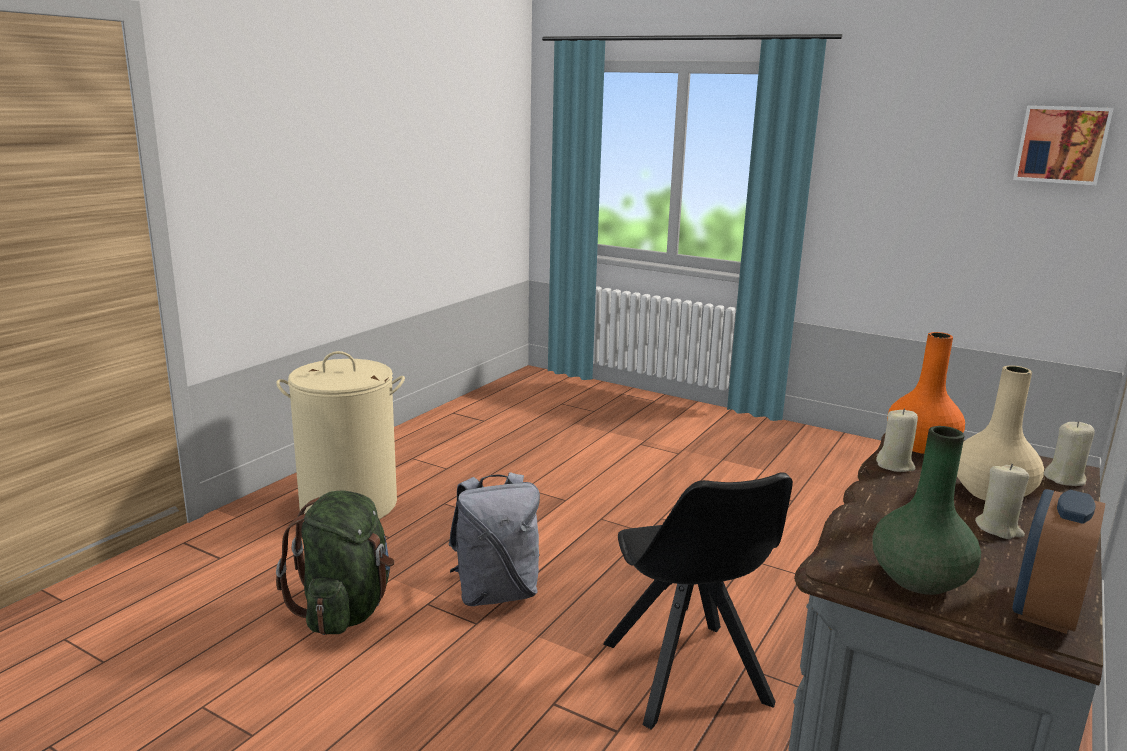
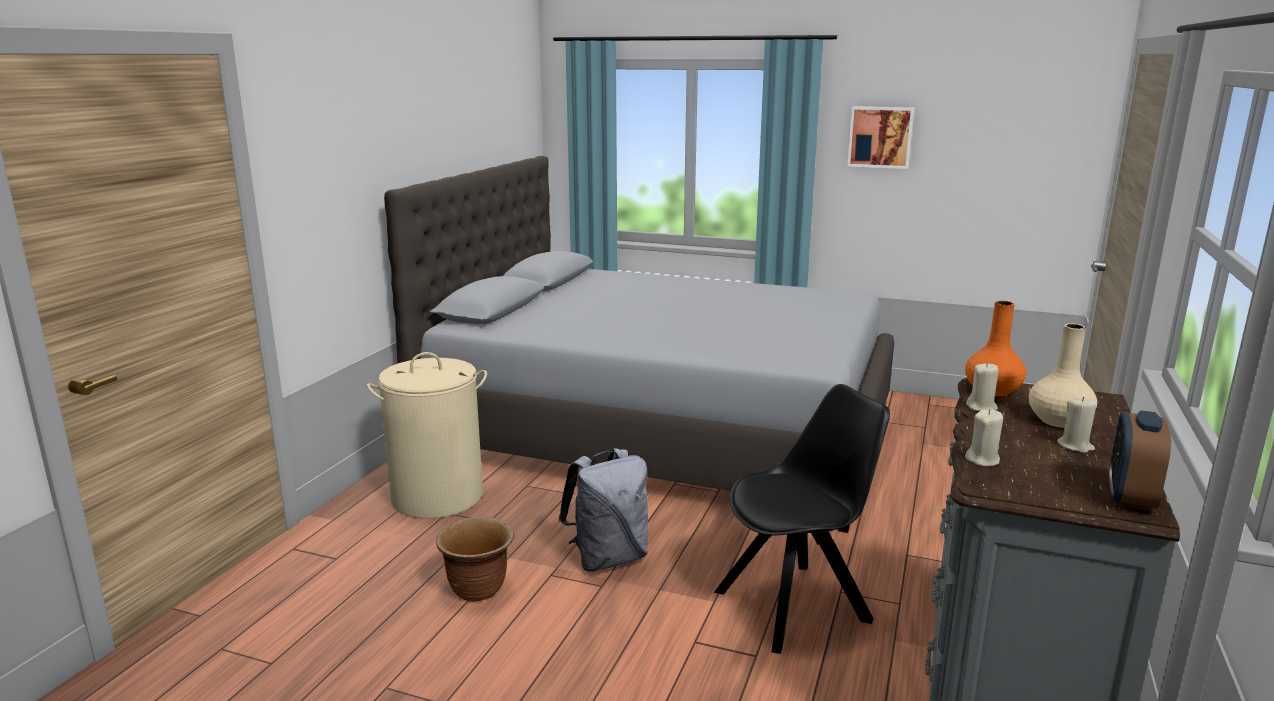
camera: 10 degrees left, 0 degrees up
(345, 610) = (478, 589): green backpack -> brown planter
(610, 456) = (661, 428): none -> grey bed
(686, 676) = (796, 605): black chair -> black chair turned 90 degrees counterclockwise
(919, 580) = (1040, 487): green vase -> none
(1061, 144) = (1025, 127): picture -> picture (880, 137)
(1065, 479) = (1103, 405): beige candle -> beige candle (982, 460)

